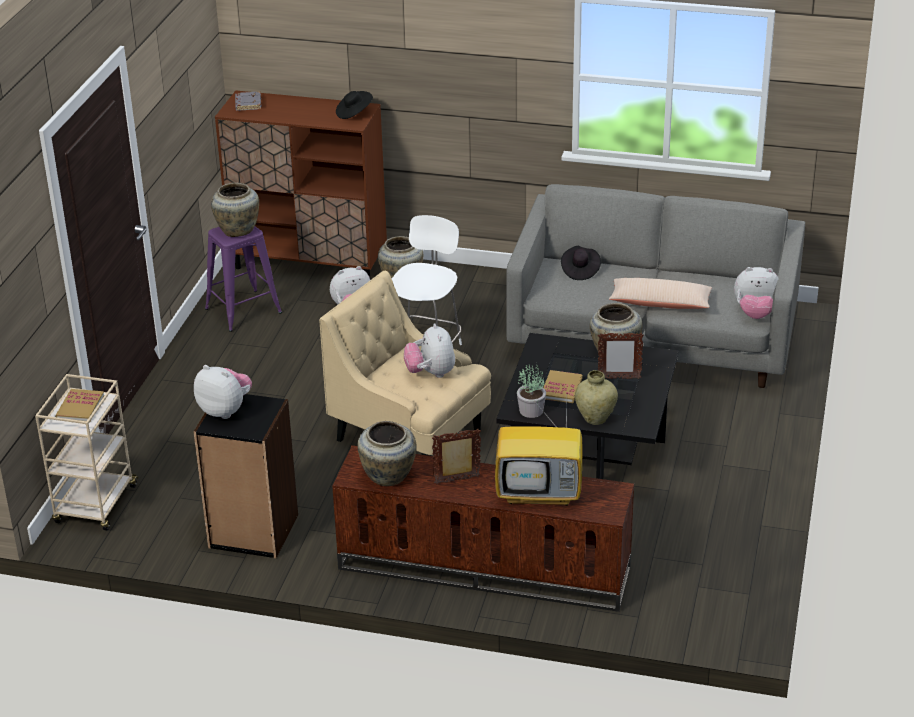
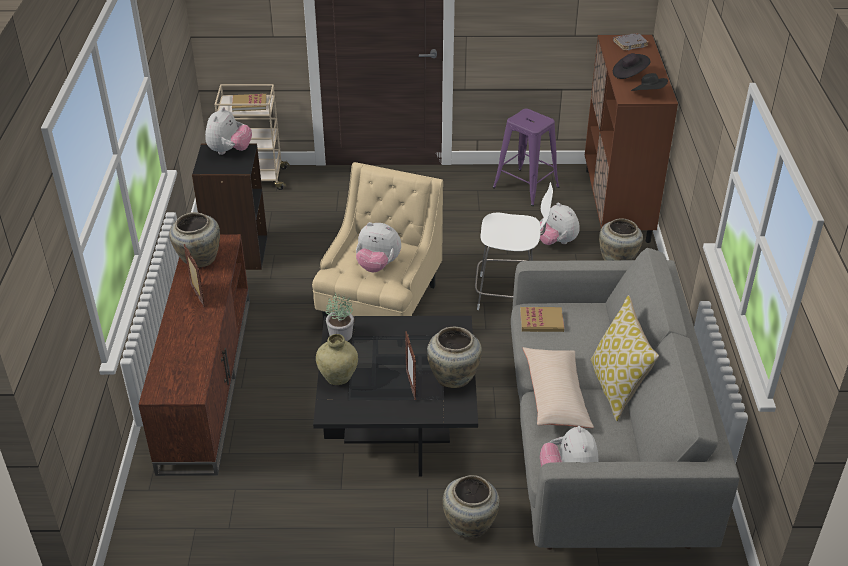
camera: 75 degrees right, 5 degrees up
(238, 230) = (533, 120): beige vase -> beige vase (470, 525)
(431, 373) = (378, 265): plush toy -> plush toy turned 135 degrees counterclockwise
(541, 493) = (184, 346): television -> none
(561, 388) = (382, 349): book -> book (541, 321)
(580, 271) = (592, 330): black hat -> black hat (629, 74)
(659, 273) = (617, 388): none -> pillow

